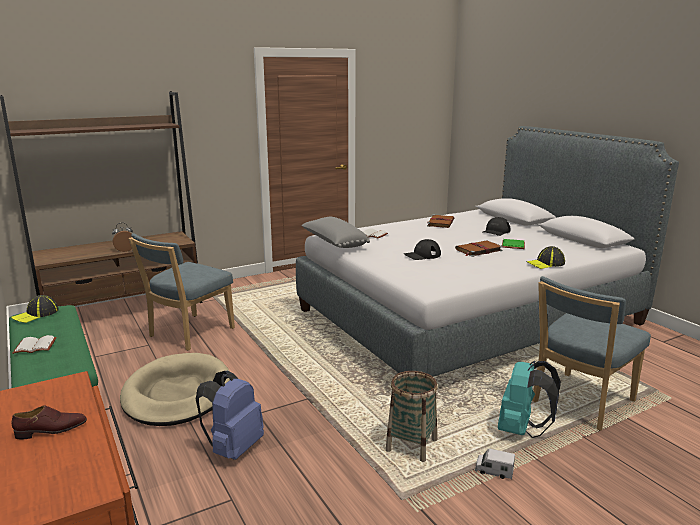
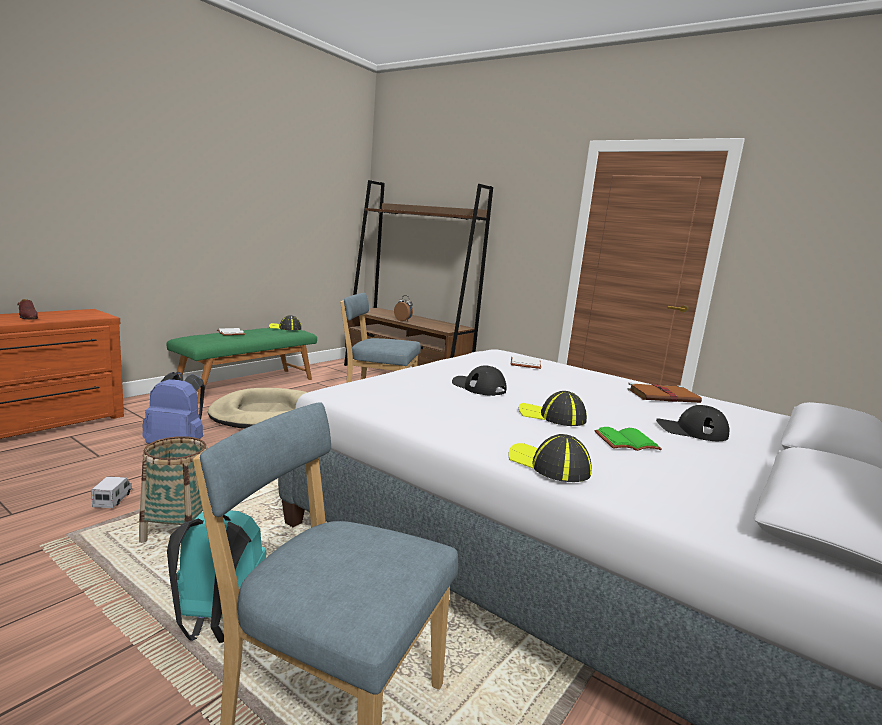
camera: 65 degrees right, 5 degrees down
(334, 243) = (475, 354): grey pillow -> none
(478, 250) = (552, 416): brown book -> cap
(494, 471) = (108, 600): toy truck -> toy truck (113, 499)

